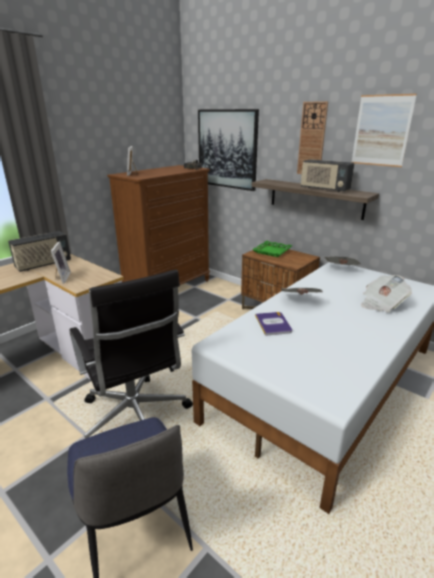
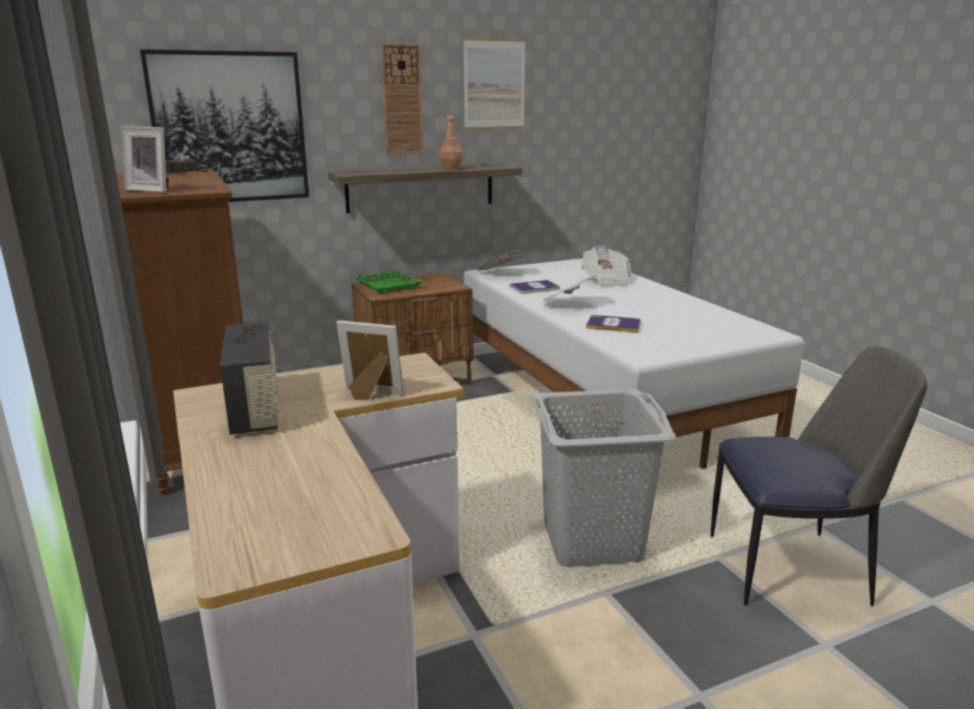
camera: 65 degrees left, 5 degrees down
(135, 419) = (593, 541): black office chair -> grey laundry basket
(323, 285) = (534, 288): none -> book
(324, 189) = (451, 168): radio -> brown bottle

